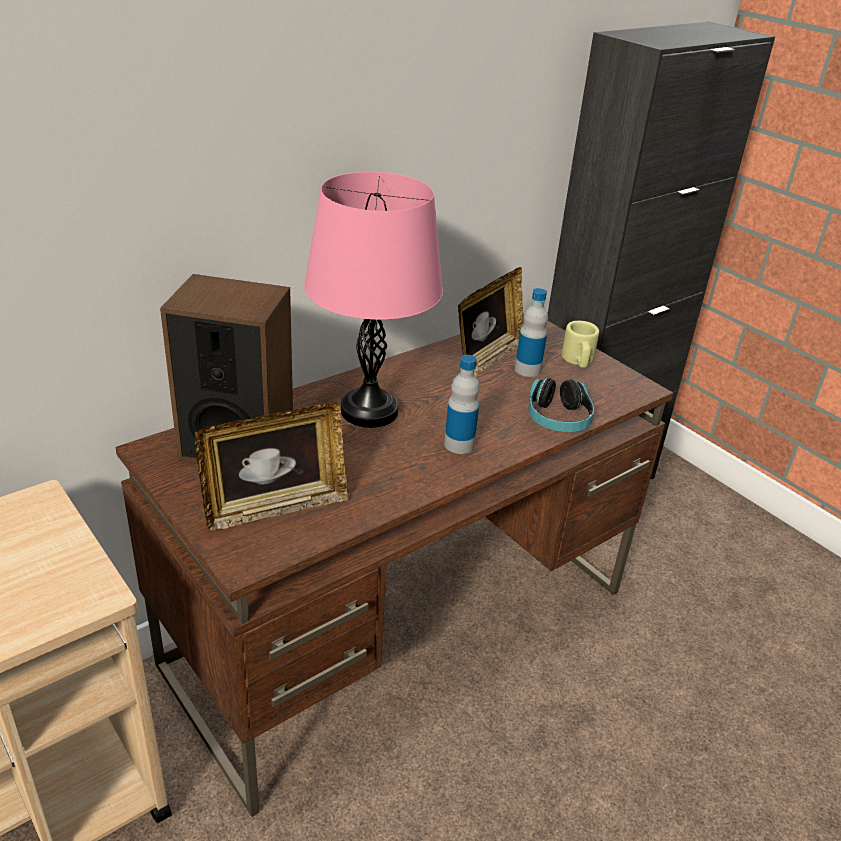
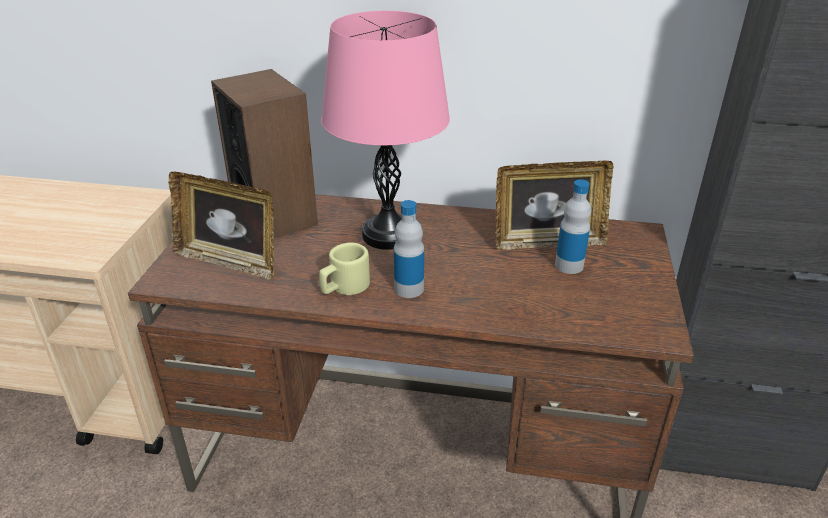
camera: 50 degrees right, 0 degrees up
(558, 418) = (526, 314): headphones -> none
(578, 361) = (634, 281): beige mug -> beige mug (344, 287)

